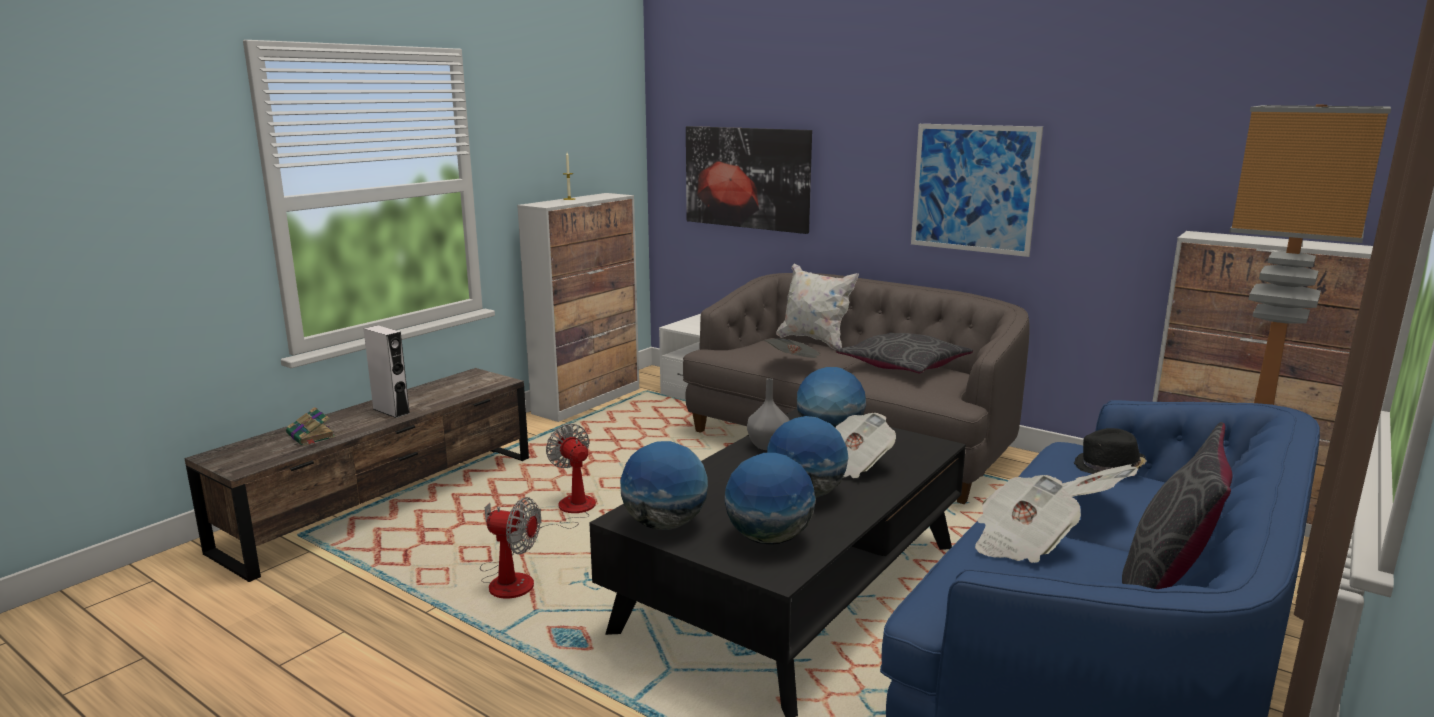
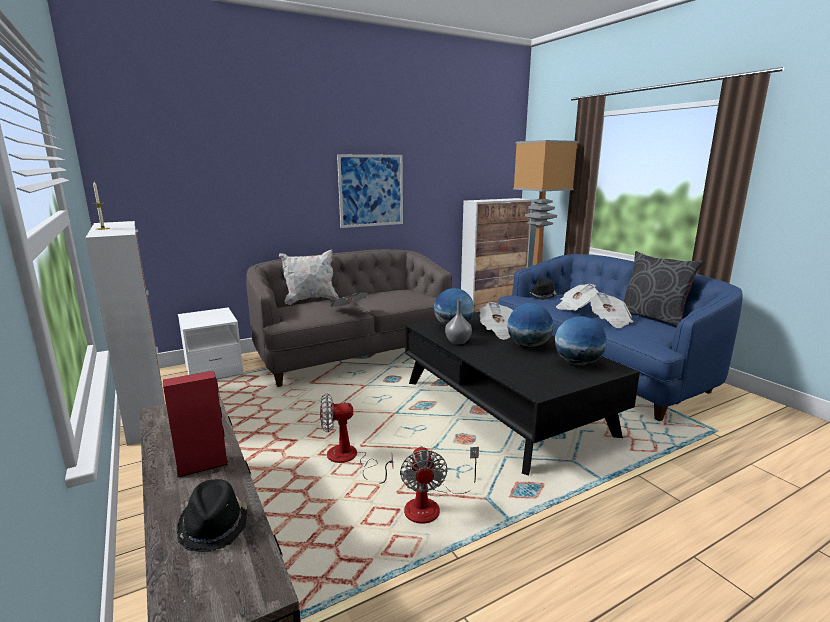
camera: 65 degrees left, 0 degrees up
(311, 436) = (214, 526): book -> black hat
(391, 411) = (202, 465): white speaker -> red speaker
(508, 579) = (432, 505): fan -> fan turned 135 degrees clockwise
(665, 524) = (551, 383): globe -> none
(747, 178) = (208, 199): picture -> none
(903, 365) = (384, 294): grey pillow -> none

